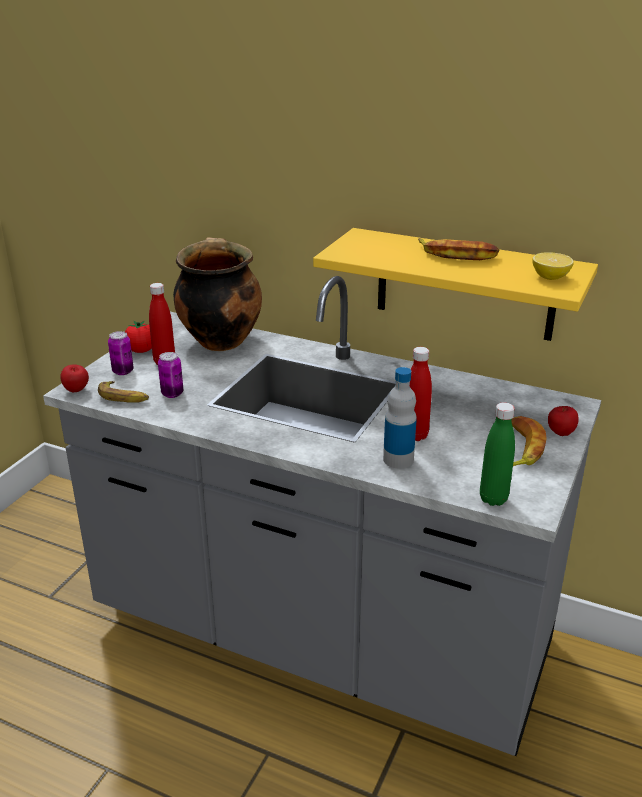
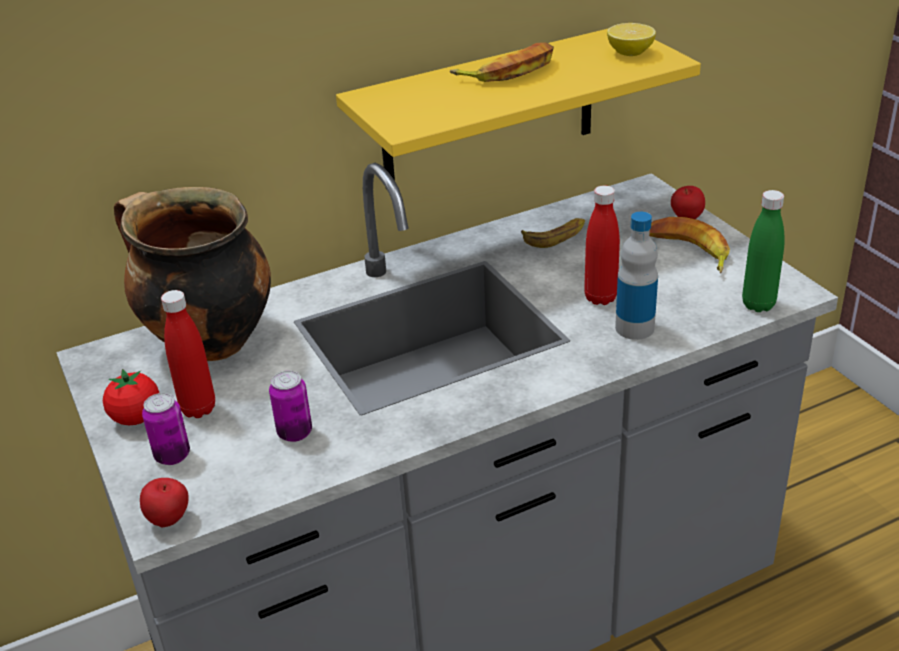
camera: 50 degrees left, 5 degrees up
(123, 397) = (247, 480): banana -> banana (555, 236)

